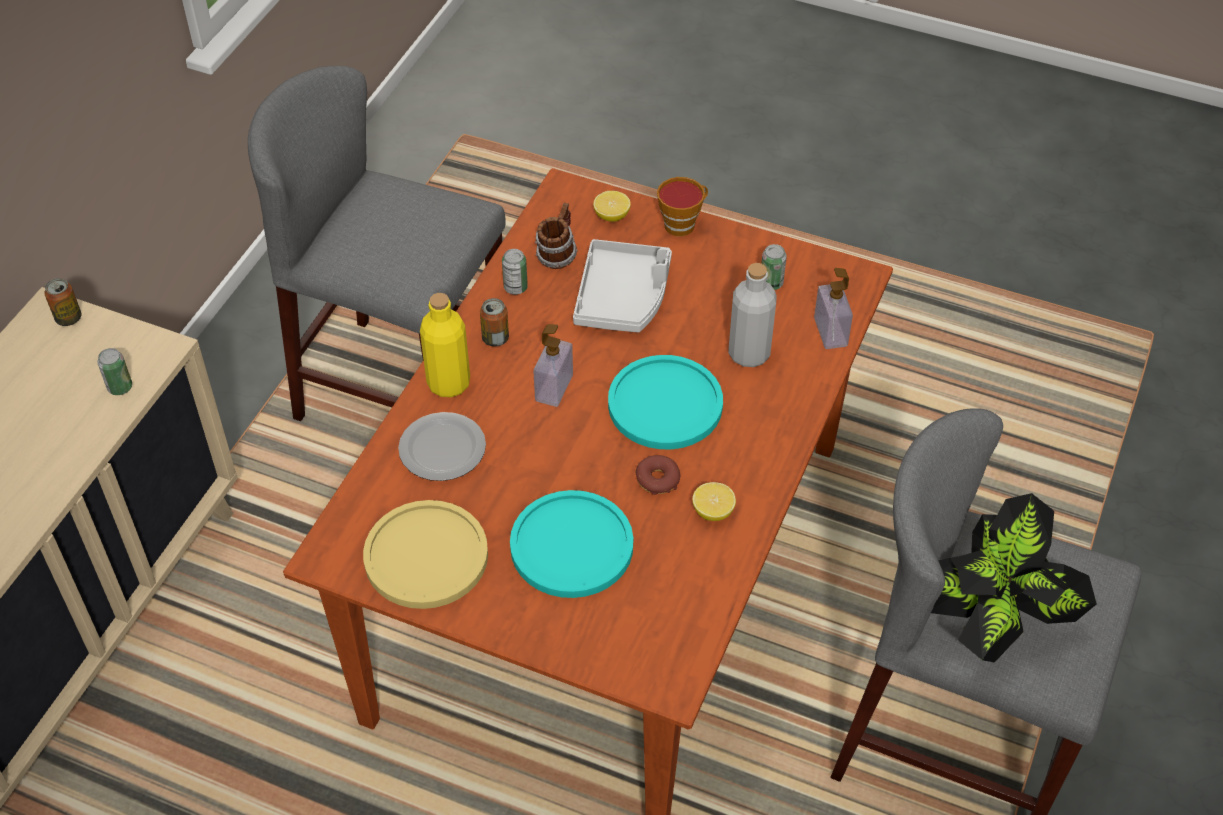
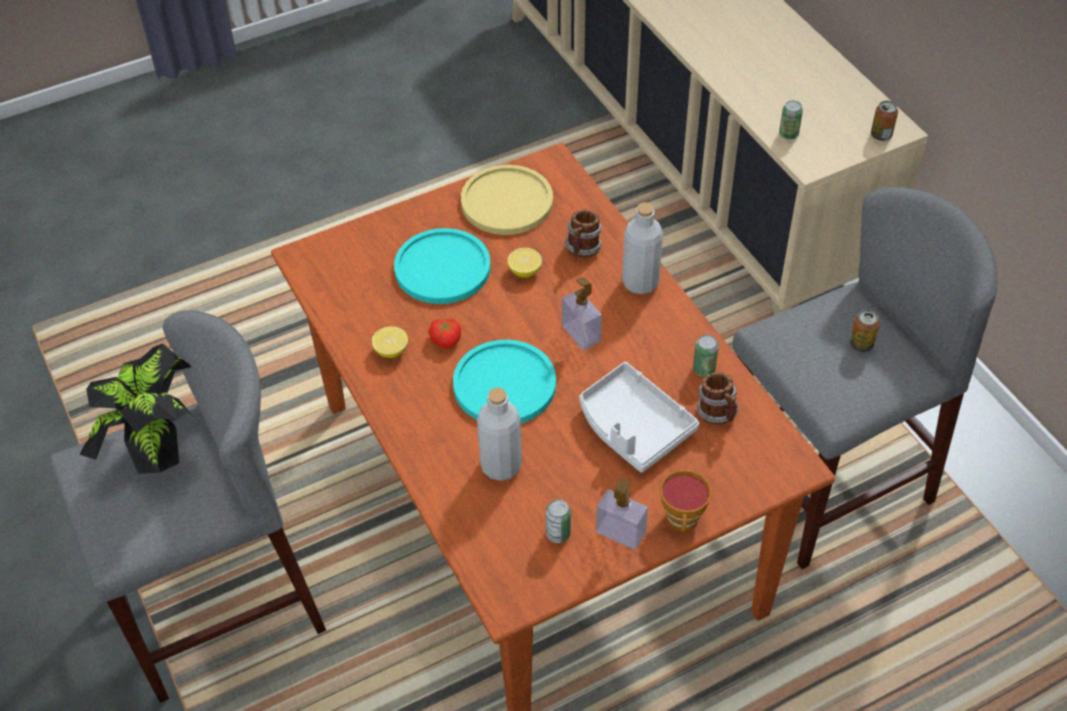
camera: 130 degrees right, 0 degrees up
(443, 450) = (582, 250): plate -> mug
(448, 383) = (640, 282): yellow bottle -> grey bottle
(495, 338) = (660, 329): can -> can (861, 344)
(611, 216) = (734, 478): lemon -> lemon (524, 271)
(657, 479) = (446, 339): donut -> tomato
(830, 332) = (469, 534): soap dispenser -> soap dispenser (620, 532)

